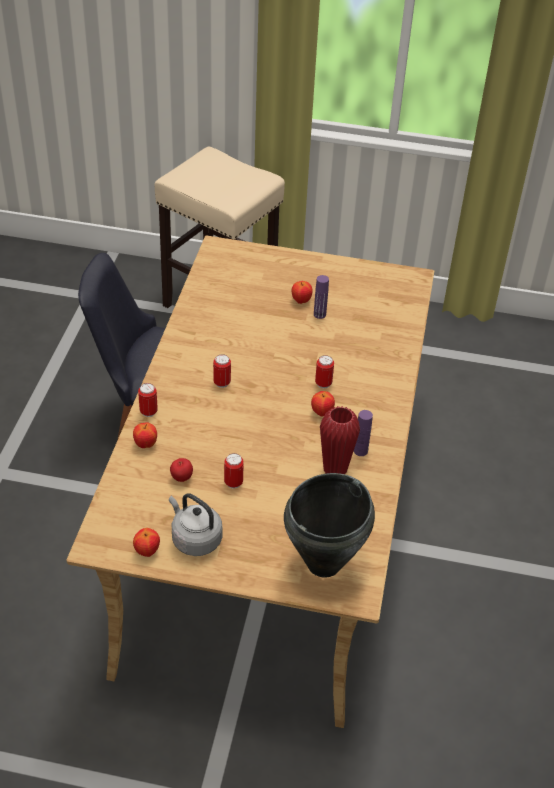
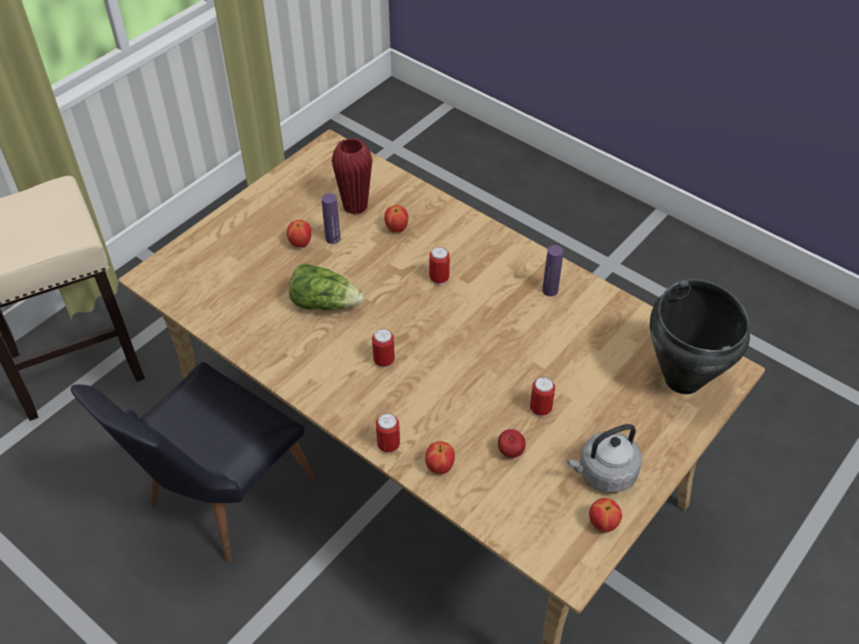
camera: 60 degrees left, 5 degrees up
(254, 334) = (325, 303): none -> lettuce
(322, 412) = (480, 297): apple -> apple (396, 229)
(335, 469) = (564, 320): red vase -> red vase (355, 206)

